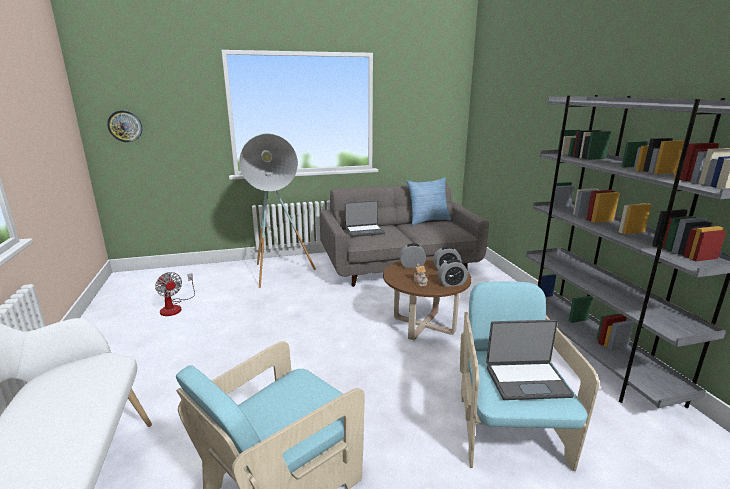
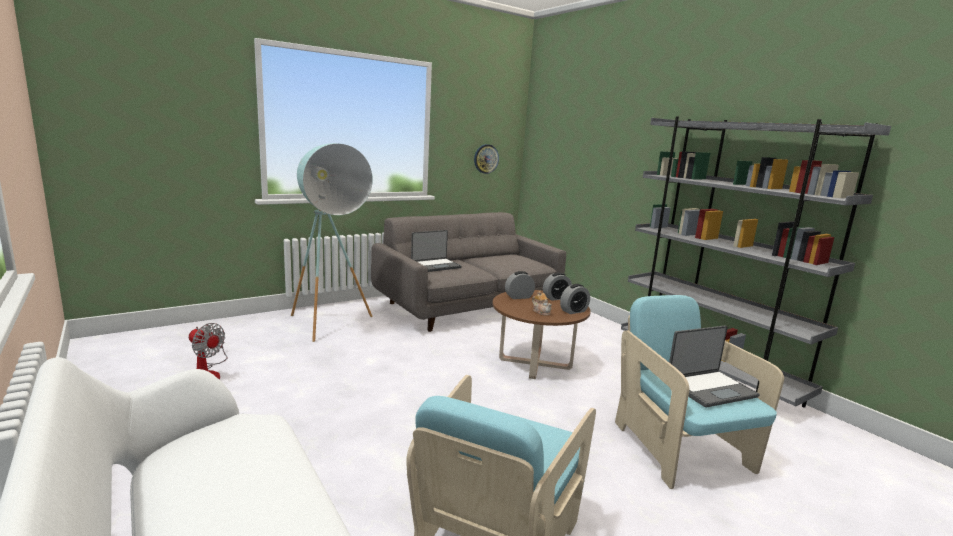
camera: 20 degrees left, 5 degrees down
(125, 126) = (109, 126): wall clock -> wall clock (486, 159)
(427, 220) = (494, 254): pillow -> none

